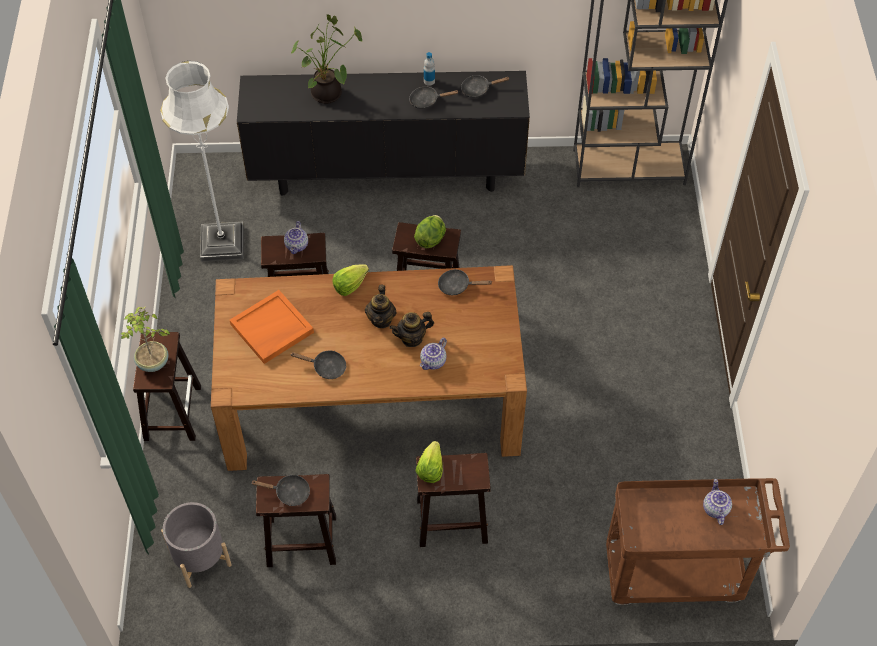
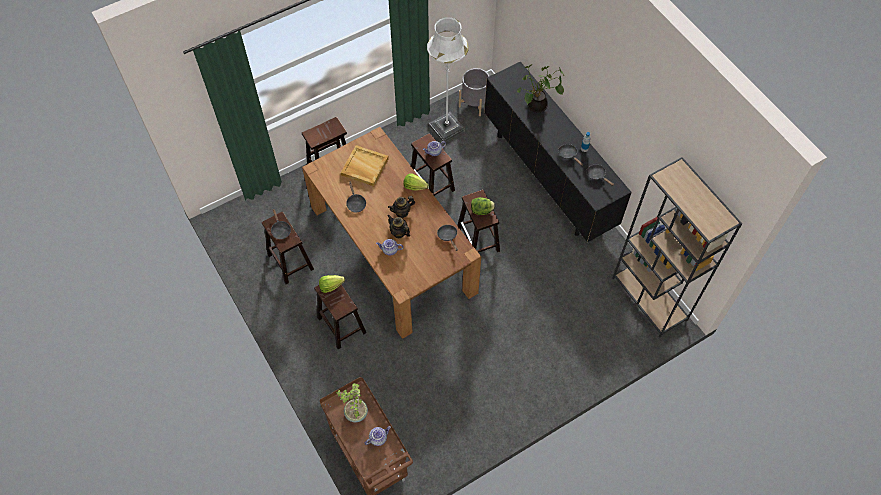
camera: 60 degrees right, 5 degrees up
(153, 363) = (321, 131): potted plant -> potted plant (355, 413)
(200, 558) = (256, 223): grey planter -> grey planter (475, 103)
(271, 329) = (364, 167): orange tray -> beige tray

